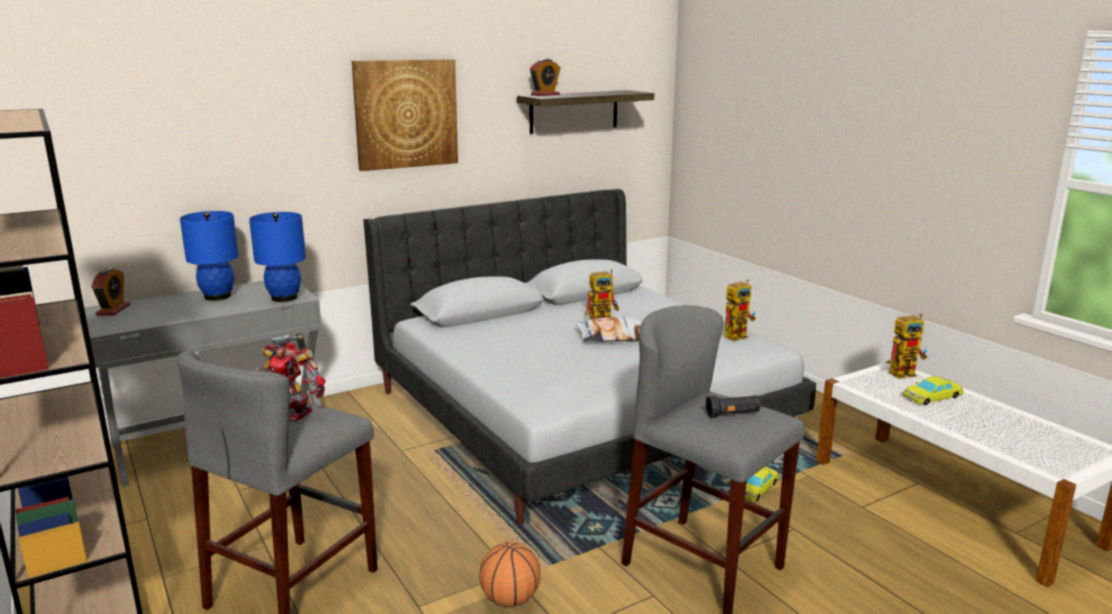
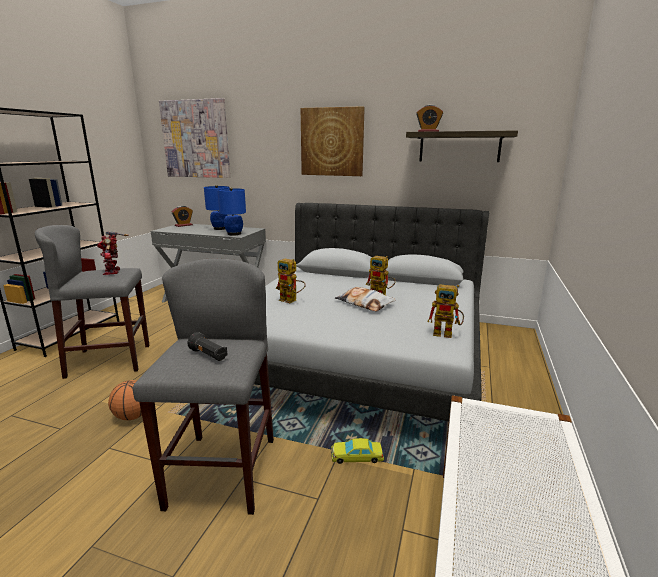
camera: 50 degrees right, 0 degrees up
(115, 123) = (196, 139): none -> picture
(905, 373) = (551, 432): toy robot -> toy robot (291, 300)
(932, 396) = (521, 466): yellow toy car -> none

